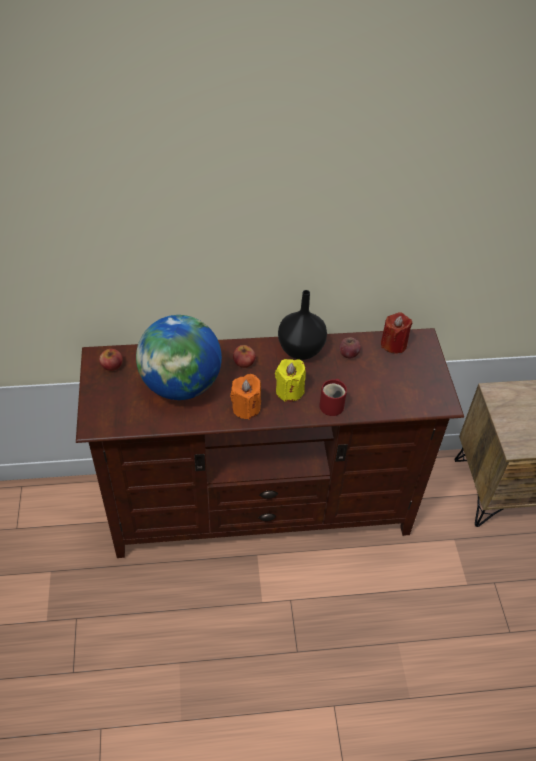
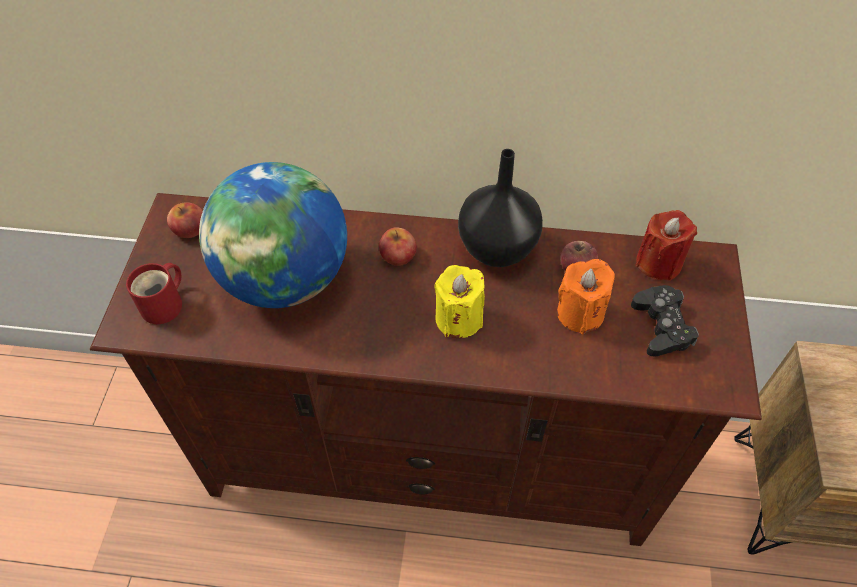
camera: 15 degrees right, 5 degrees up
(246, 408) = (378, 337): orange candle -> orange candle (580, 313)
(333, 404) = (527, 355): red mug -> red mug (165, 304)
(402, 378) = (661, 326): none -> black game controller

